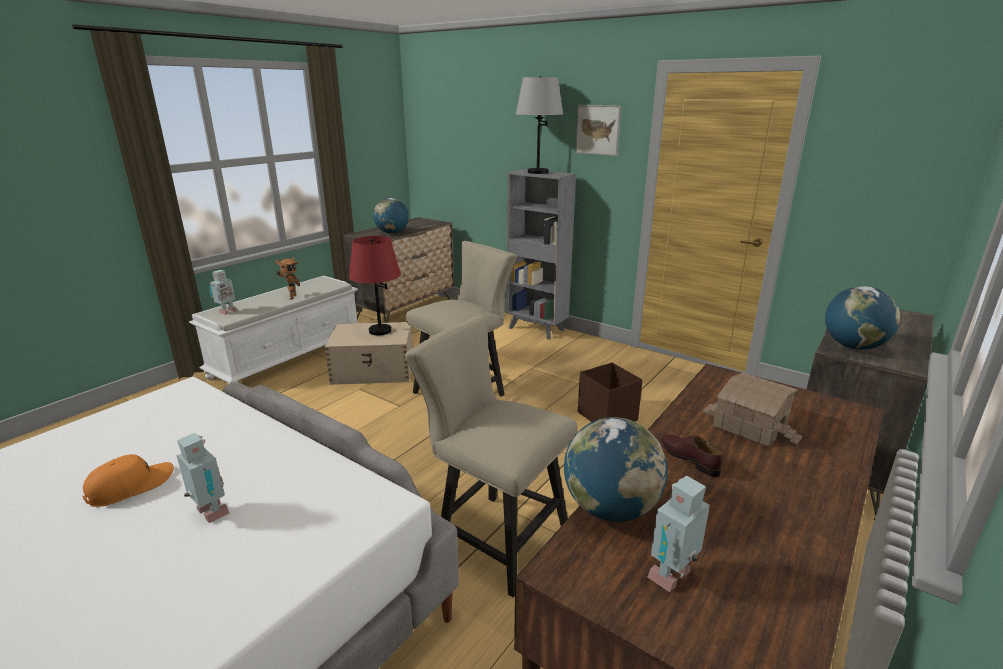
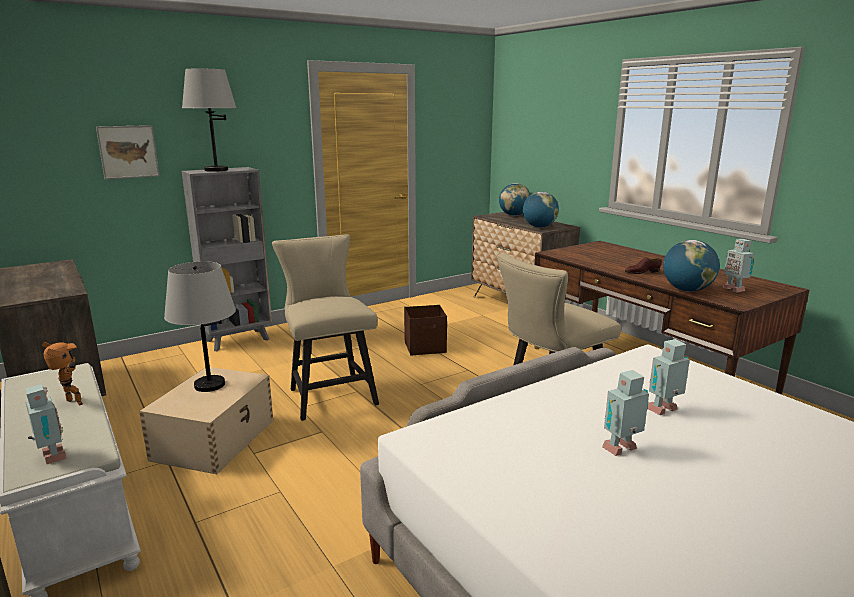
camera: 70 degrees left, 5 degrees down
(131, 486) = (622, 449): orange cap -> toy robot
(379, 331) = (209, 385): red table lamp -> grey table lamp
(392, 233) = (55, 284): globe -> globe (514, 215)
(598, 130) = (261, 122): picture -> picture (128, 152)
(751, 424) = (609, 258): toy house -> none

